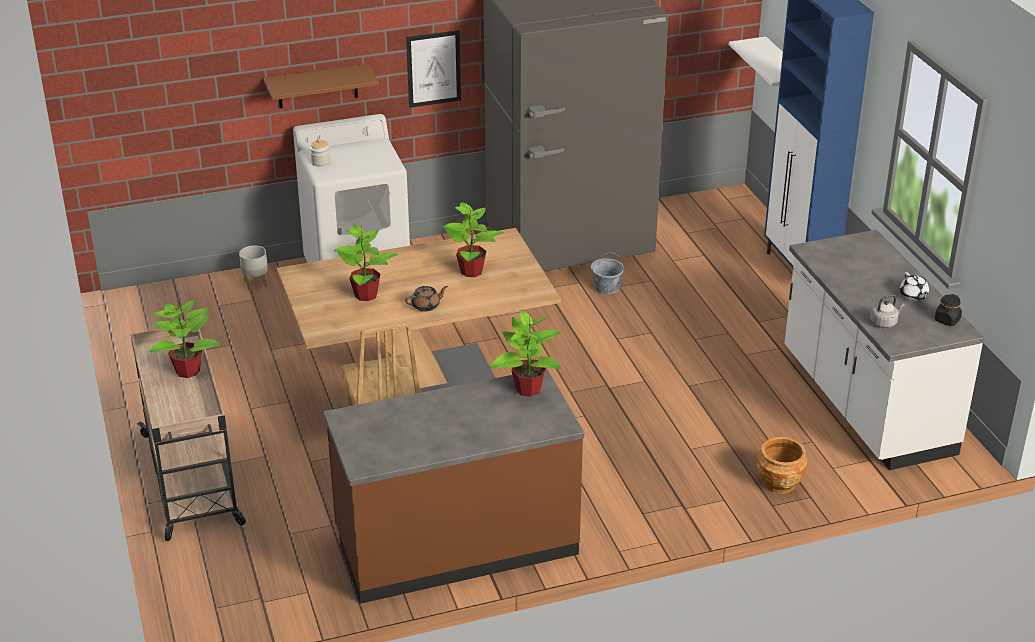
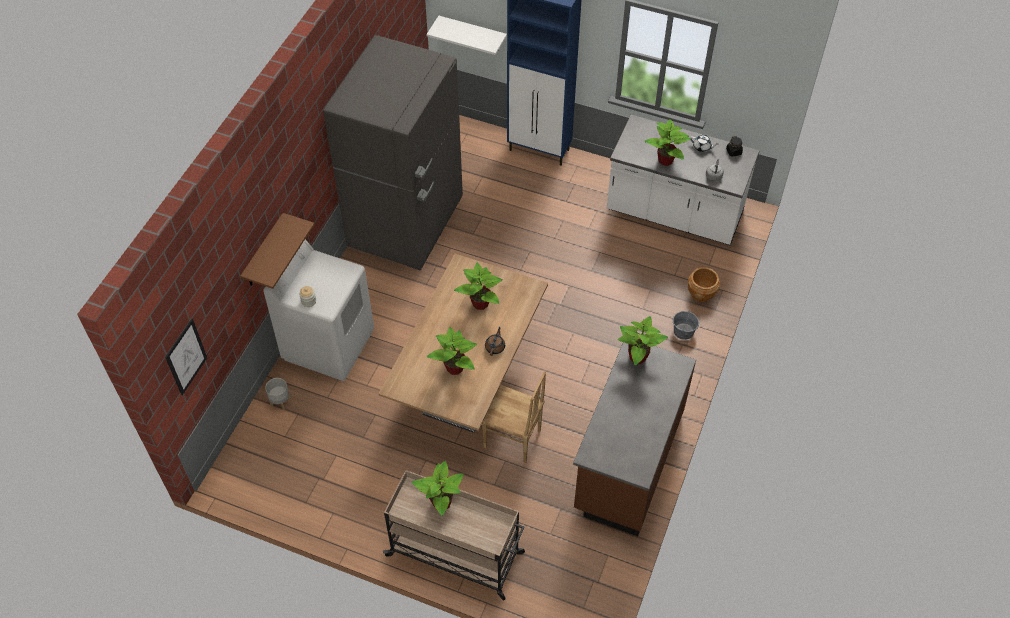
camera: 50 degrees left, 20 degrees up
(433, 68) = (309, 183): picture -> picture (186, 357)
(606, 287) = (468, 239): grey bucket -> grey bucket (683, 331)
(849, 281) = (666, 160): none -> potted plant

